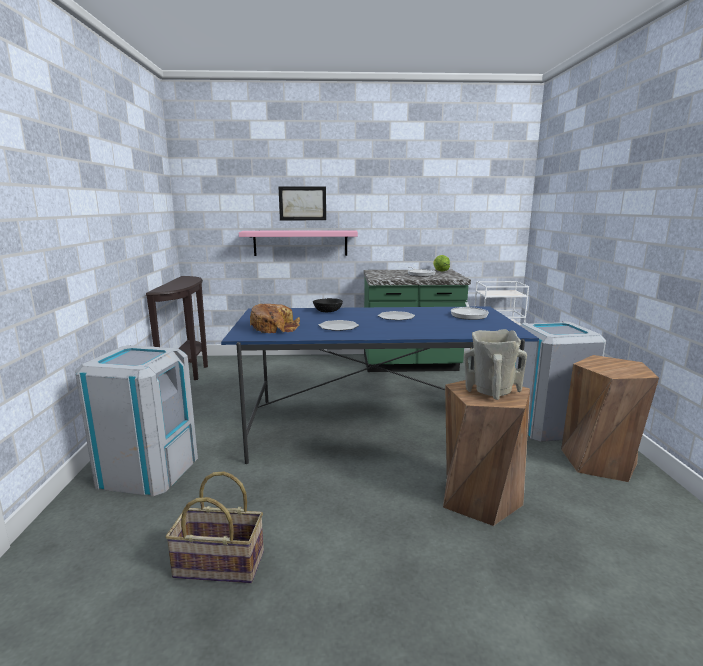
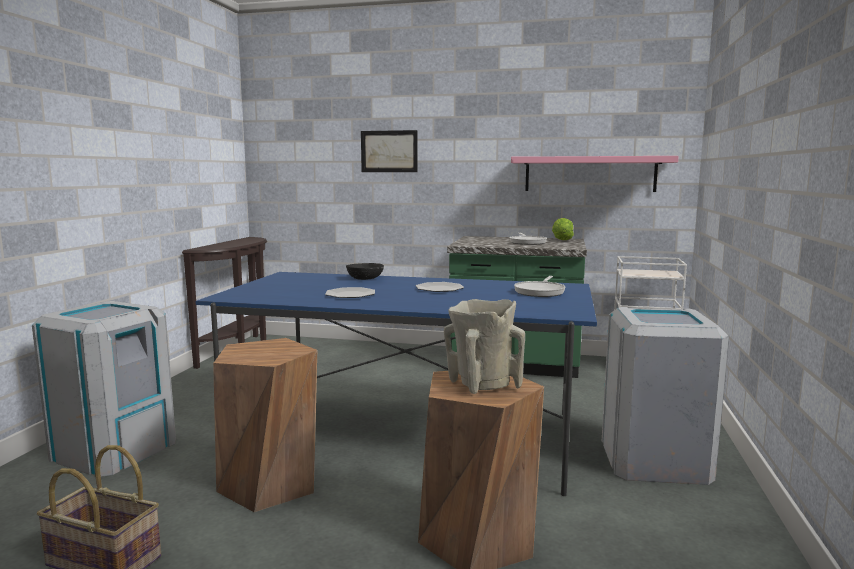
camera: 15 degrees right, 5 degrees down
(274, 328) = (274, 291): bread -> none
(300, 243) = (386, 200): pink shelf -> pink shelf (590, 174)
(599, 461) = (698, 518): brown stool -> brown stool (269, 484)

